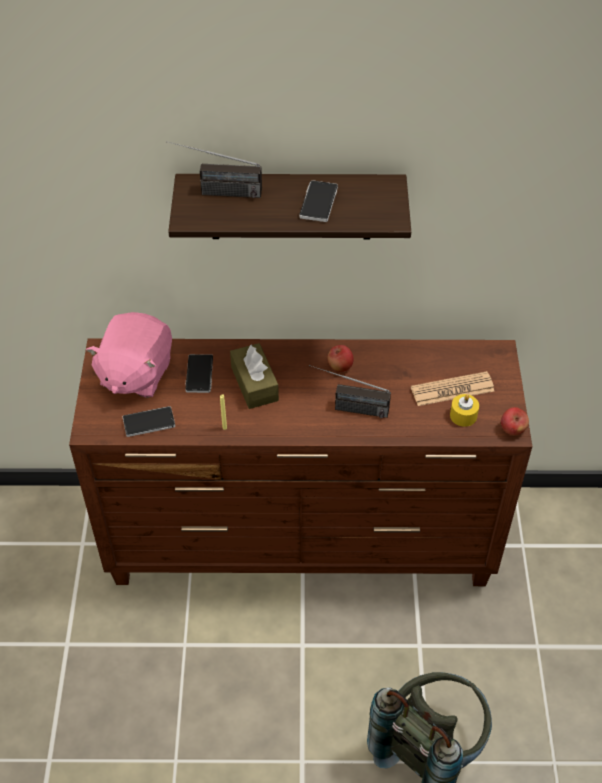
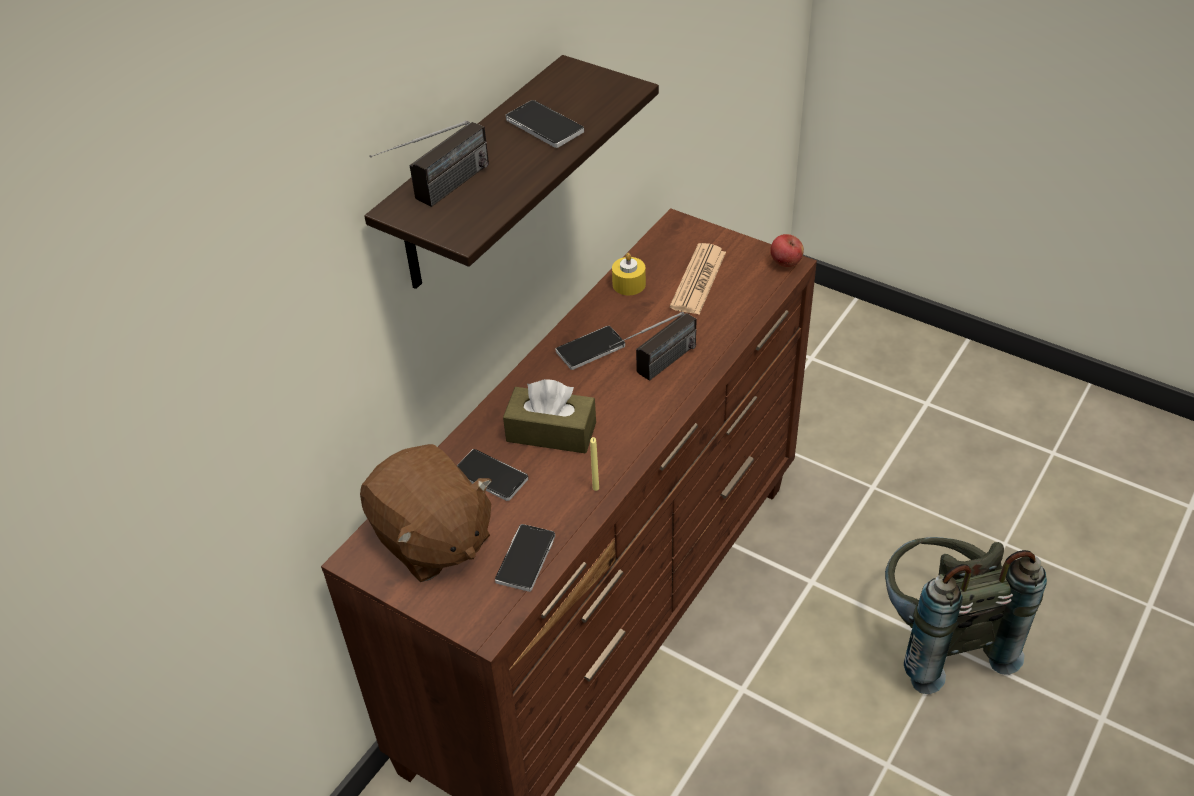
camera: 55 degrees left, 5 degrees down
(135, 374) = (432, 539): pink plush toy -> brown plush toy
(340, 366) = (590, 349): apple -> phone
(463, 415) = (739, 288): yellow candle -> yellow candle (629, 284)

